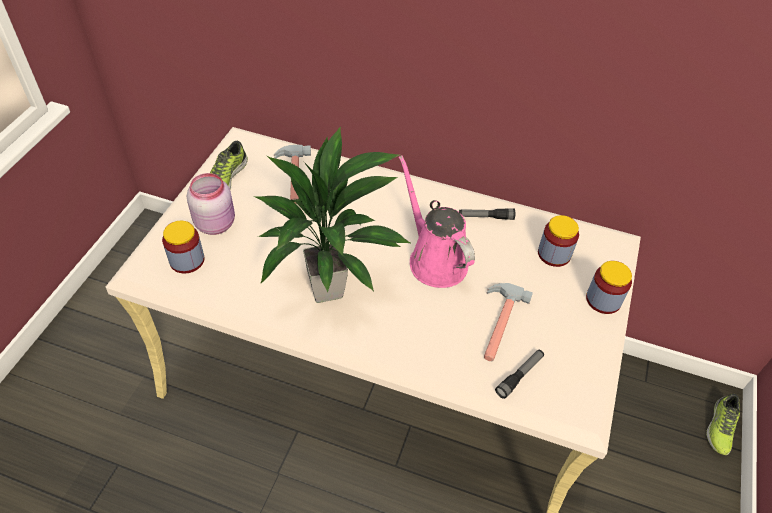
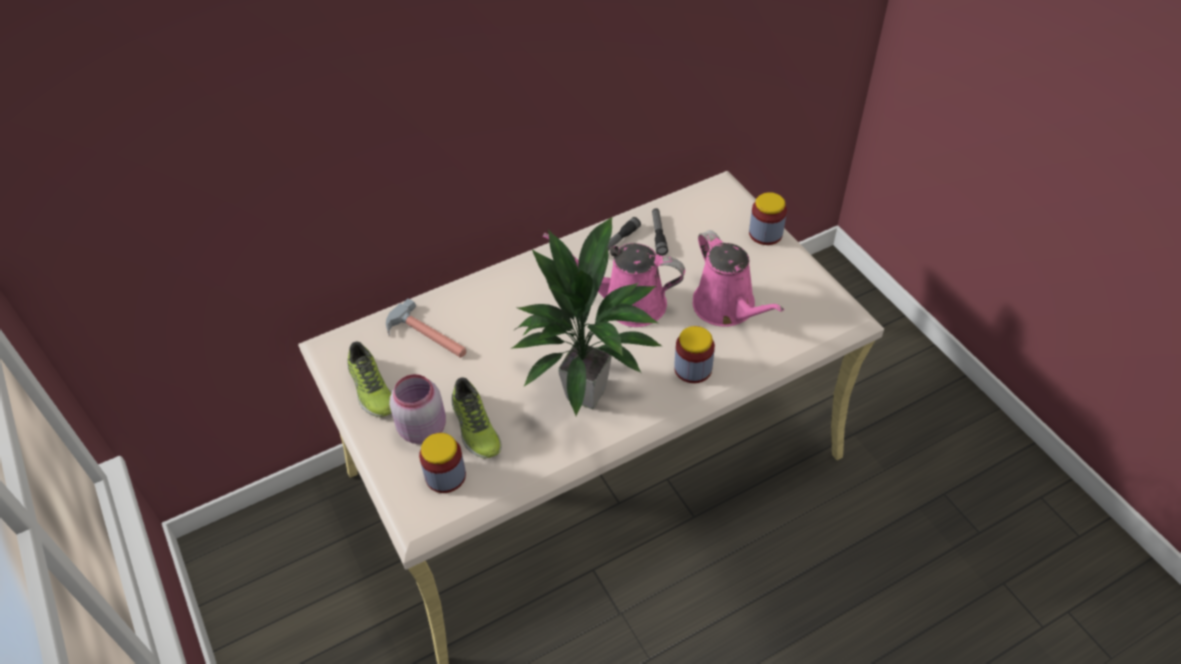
camera: 45 degrees left, 0 degrees up
(498, 323) = (727, 308): hammer -> pink watering can
(519, 376) = (784, 328): flashlight -> flashlight (658, 235)
(554, 254) = (696, 229): jar -> jar (693, 368)
(720, 427) = (849, 283): shoe -> shoe (474, 427)

